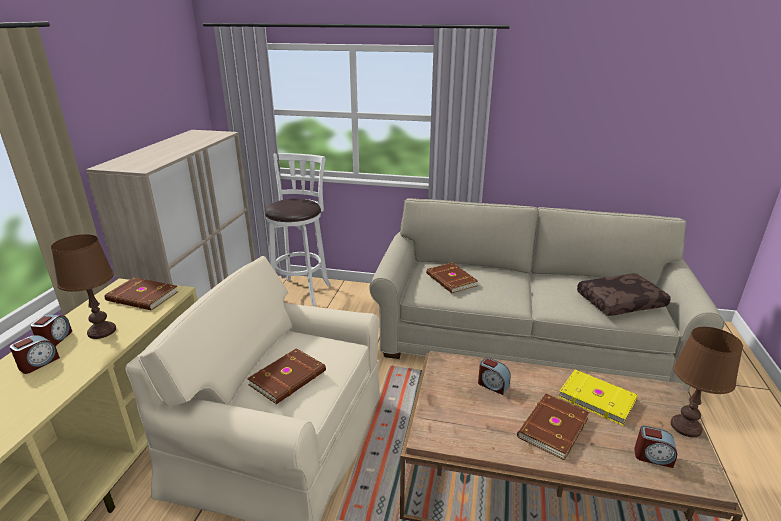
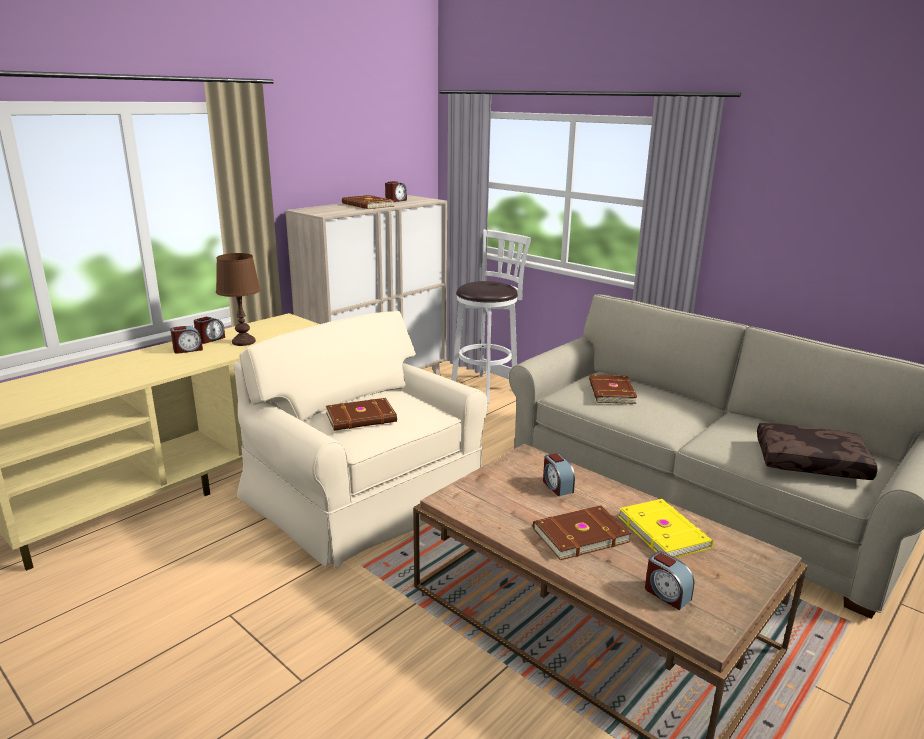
camera: 30 degrees right, 5 degrees down
(142, 297) = (292, 328): brown book -> brown book (367, 205)
(189, 139) = (395, 200): none -> alarm clock
(686, 427) = (746, 589): brown table lamp -> none

